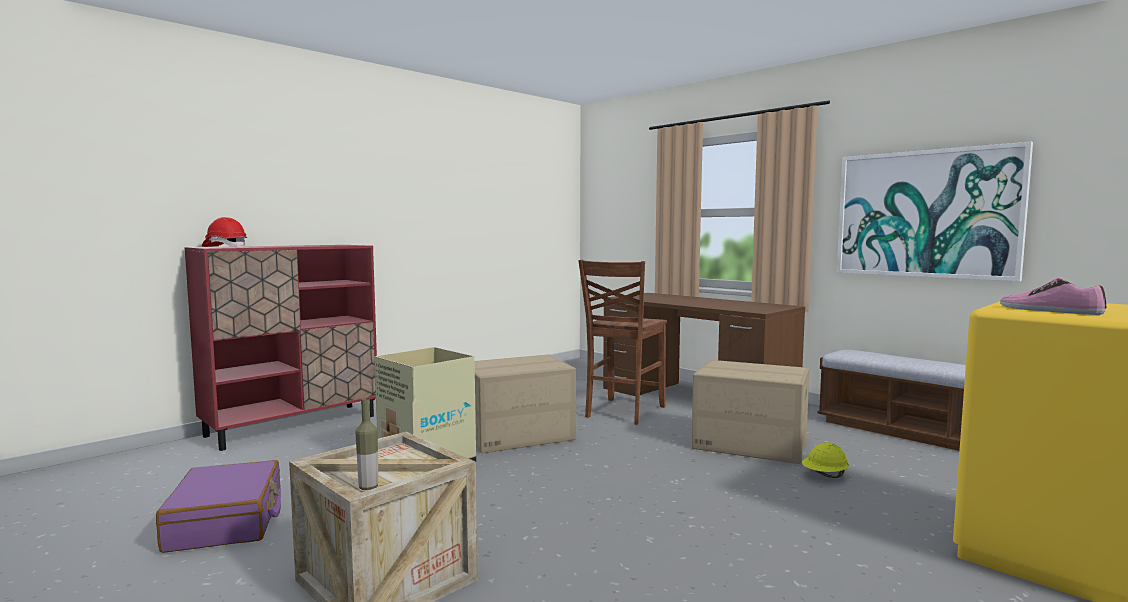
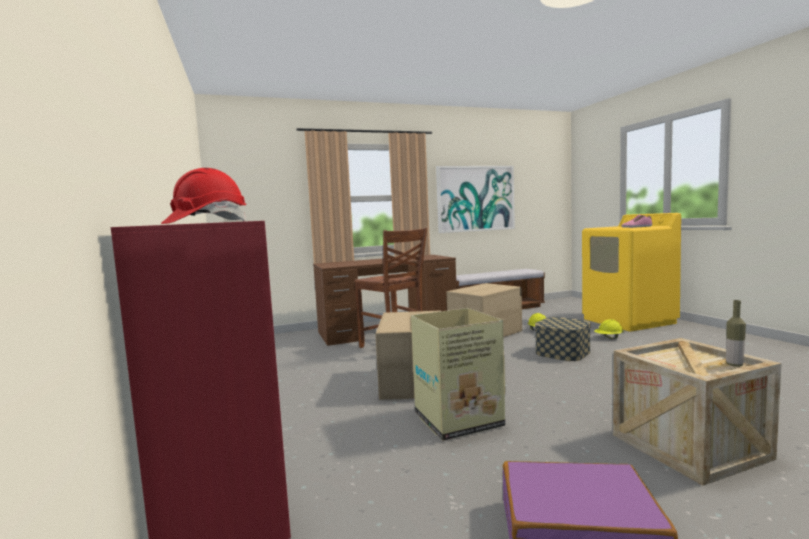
camera: 65 degrees left, 0 degrees up
(710, 499) = (562, 352): none -> storage box
(858, 534) = (608, 338): none -> yellow hard hat

